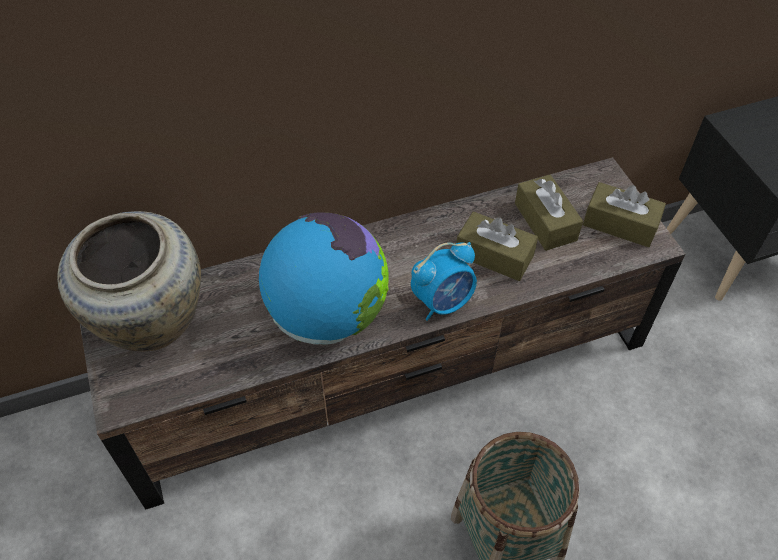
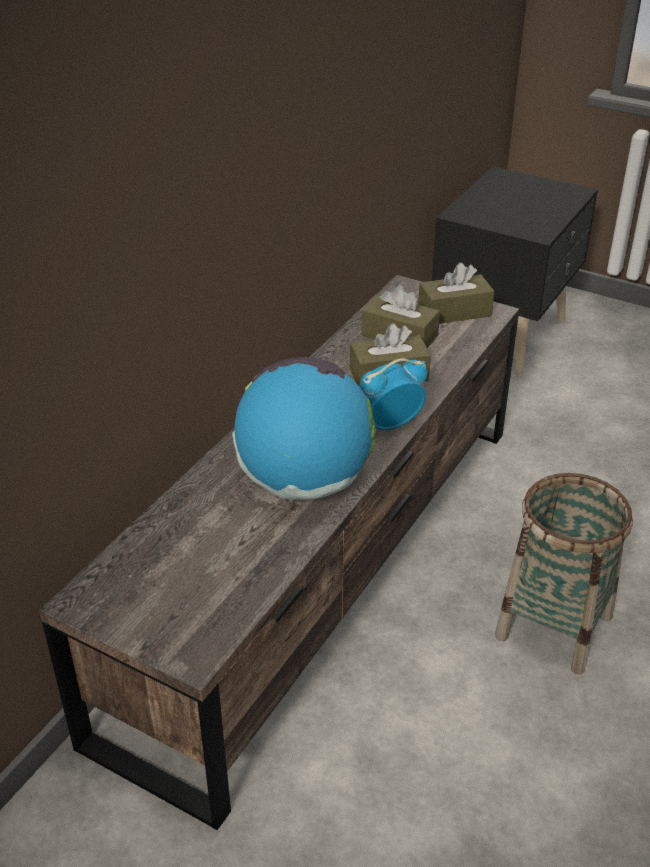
camera: 40 degrees left, 15 degrees down
(149, 323) = (143, 581): beige vase -> none
(443, 302) = (388, 424): alarm clock -> alarm clock turned 135 degrees counterclockwise

